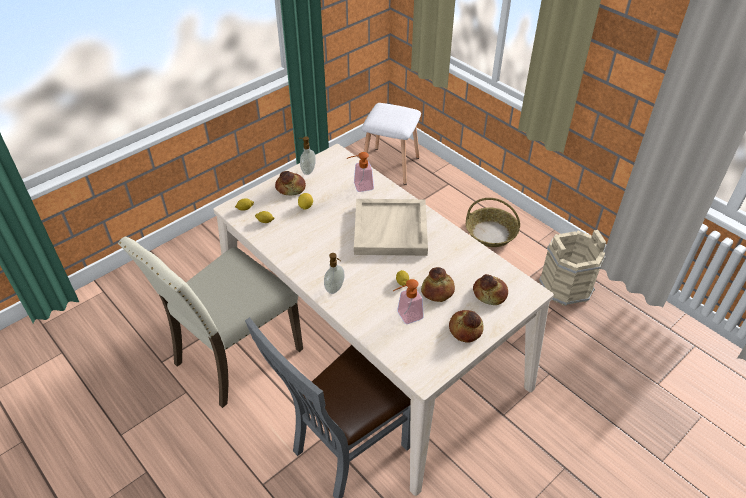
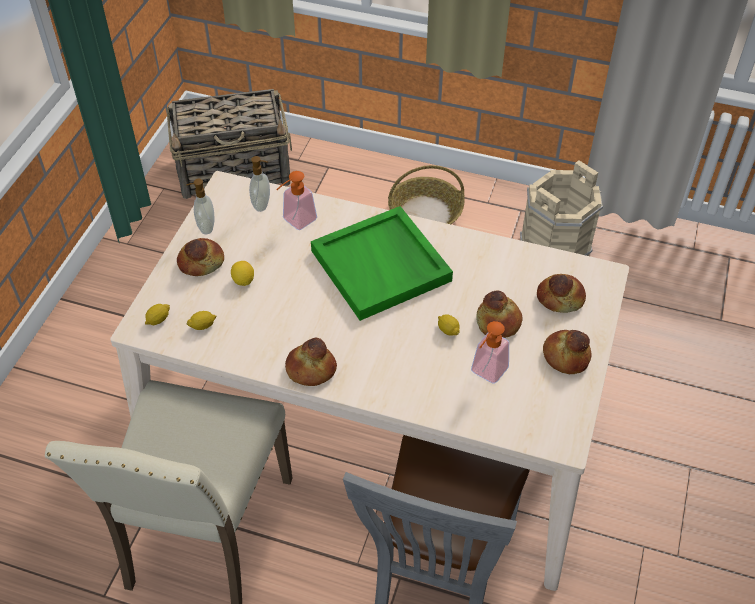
camera: 30 degrees left, 5 degrees up
(304, 269) = (310, 370): none -> bread
(335, 288) = (371, 378): soap dispenser -> soap dispenser (262, 204)
(391, 165) = (235, 170): white stool -> basket
(391, 230) = (382, 266): beige tray -> green tray

